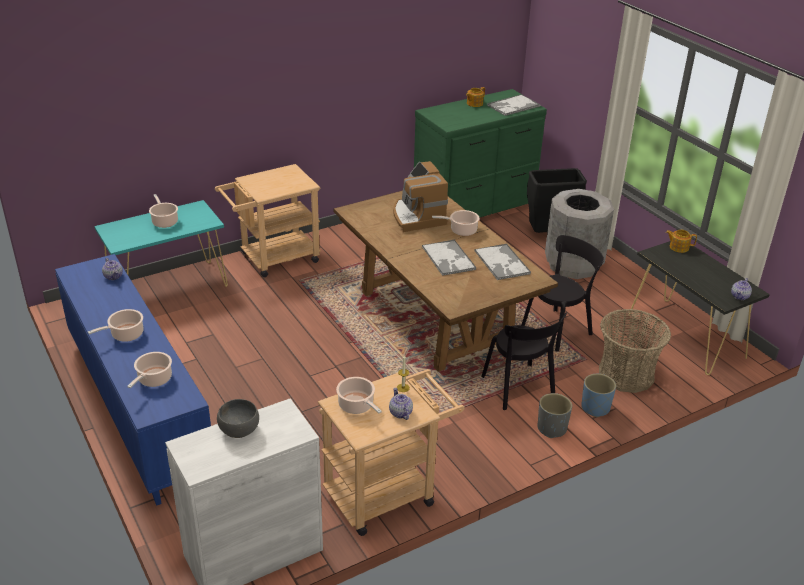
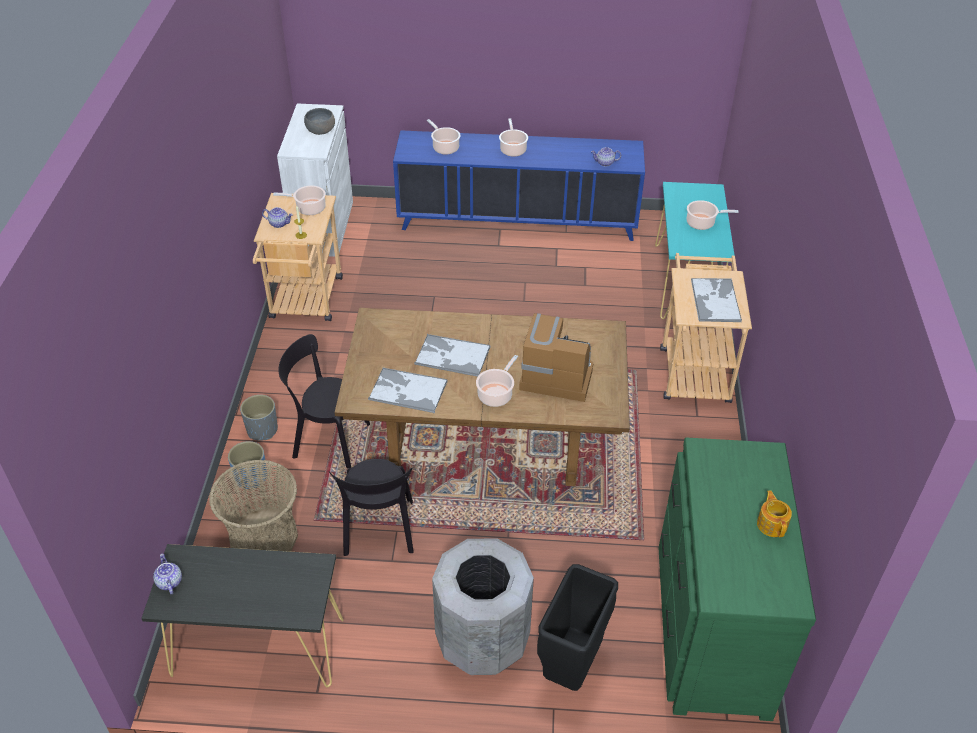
camera: 125 degrees right, 10 degrees up
(513, 106) = (735, 570): tray -> tray (715, 300)
(678, 247) = (303, 606): teapot -> none

